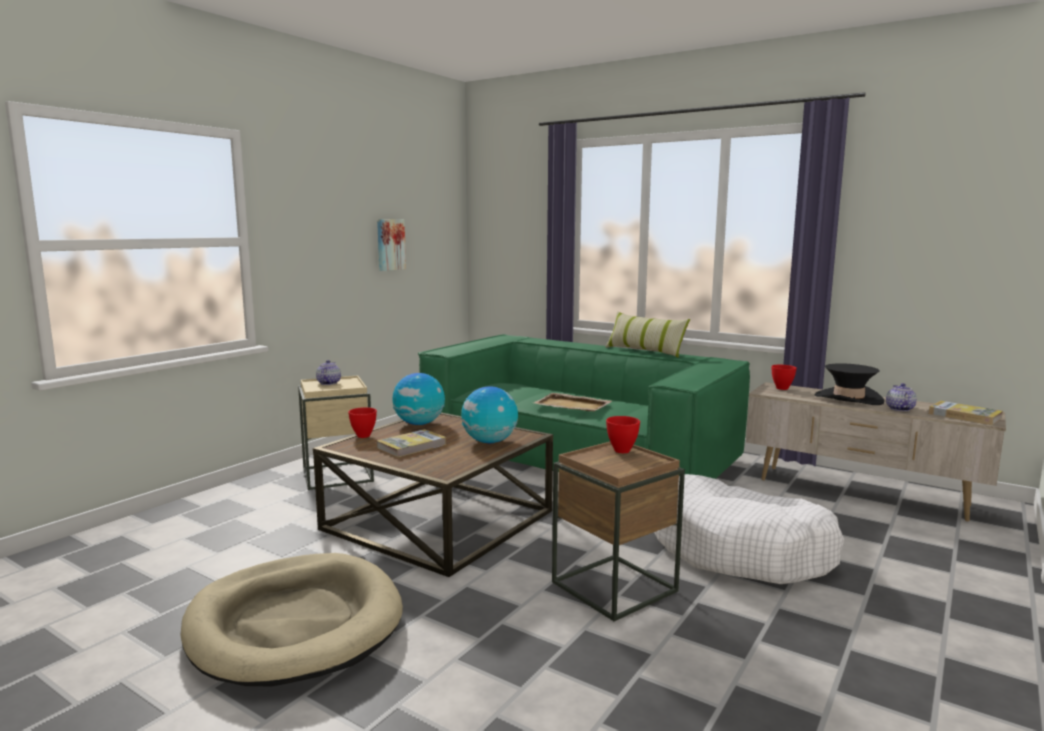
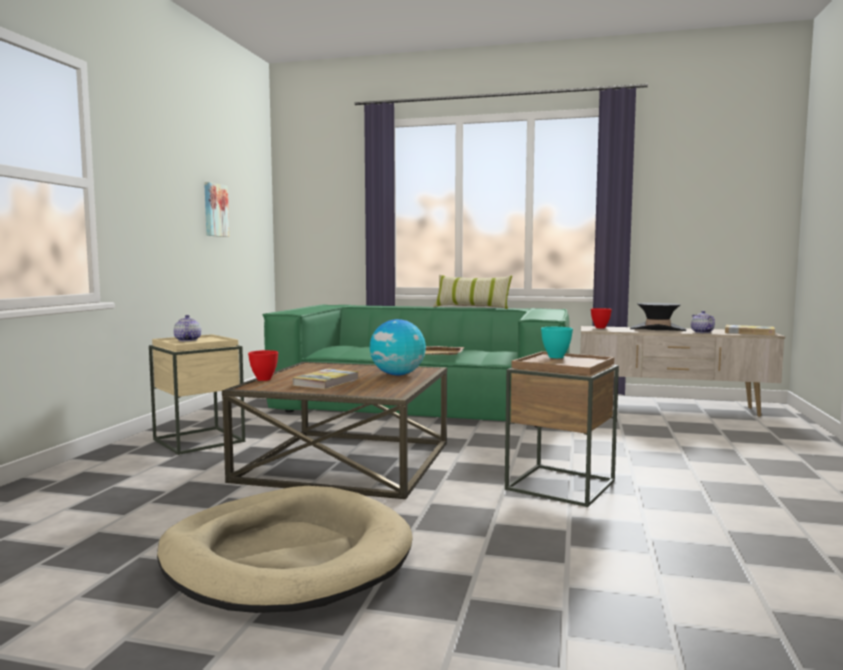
camera: 20 degrees left, 5 degrees down
(419, 424) = (307, 369): globe -> none
(622, 451) = (556, 357): red bowl -> turquoise bowl
(740, 550) = (629, 450): white dog bed -> none

